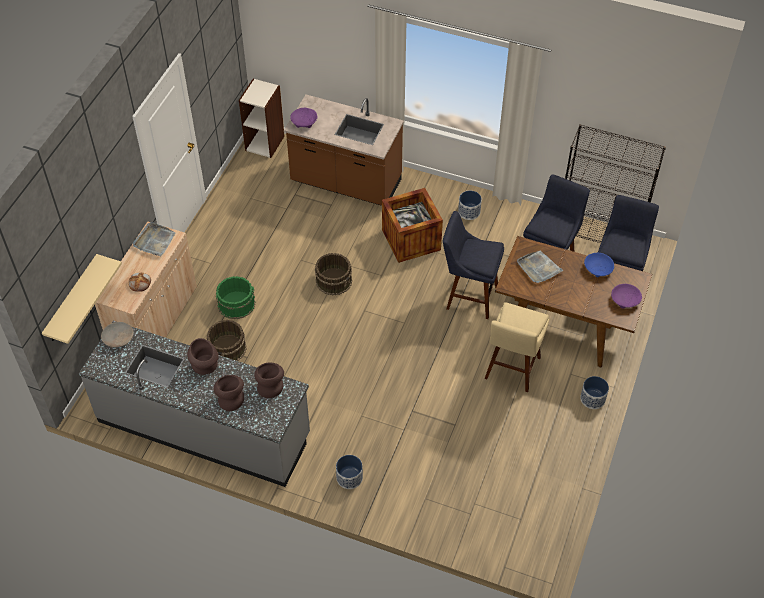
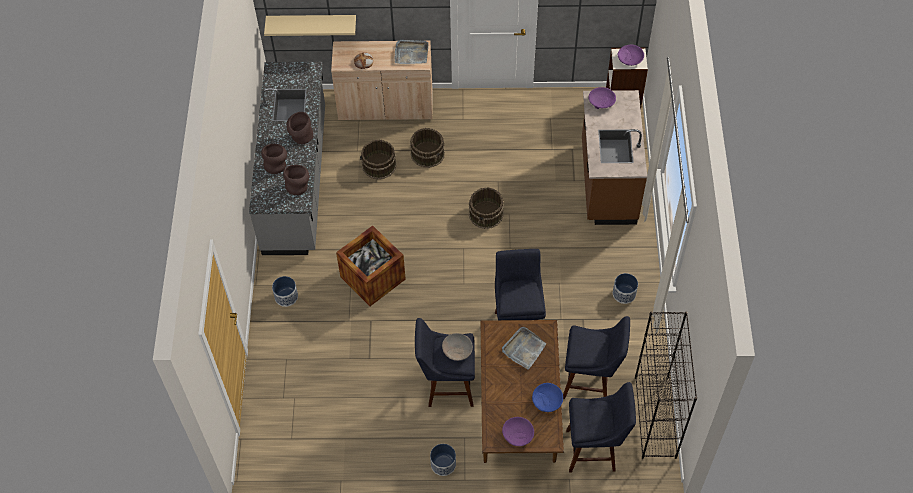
camera: 70 degrees right, 5 degrees up
(118, 338) = (305, 72): beige bowl -> beige bowl (457, 350)
(236, 304) = (428, 153): green bucket -> brown bucket
(260, 92) = (630, 59): none -> purple bowl
(411, 240) = (563, 257): crate -> crate (372, 278)
(511, 371) = (446, 386): beige stool -> blue stool

